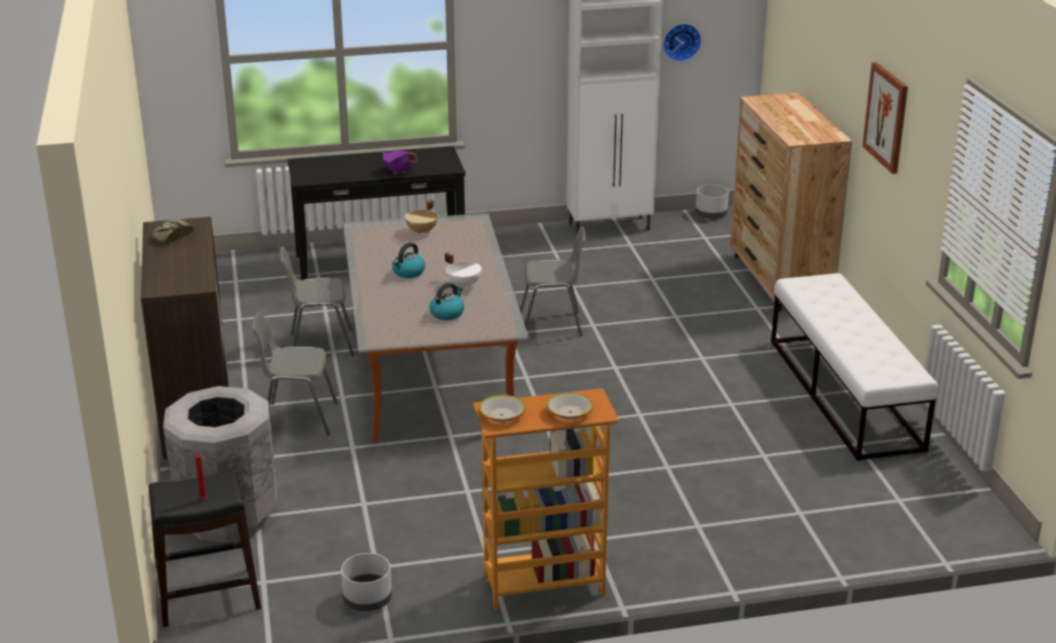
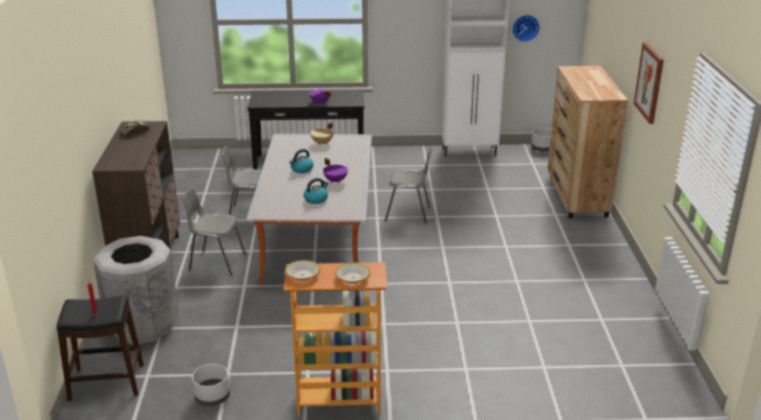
camera: 10 degrees right, 0 degrees up
(464, 284) = (336, 180): white cooking pot -> purple cooking pot
(844, 394) = (602, 281): white bench -> none

